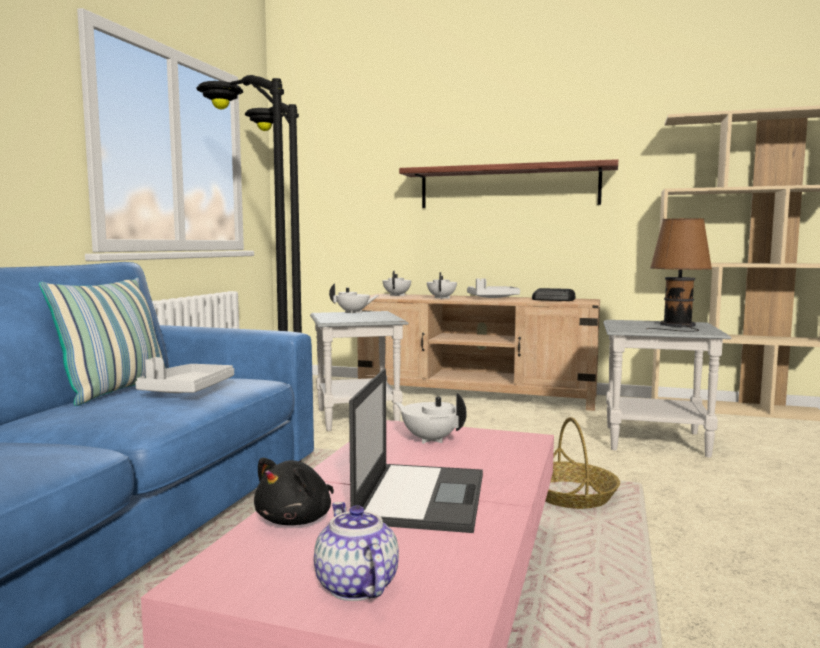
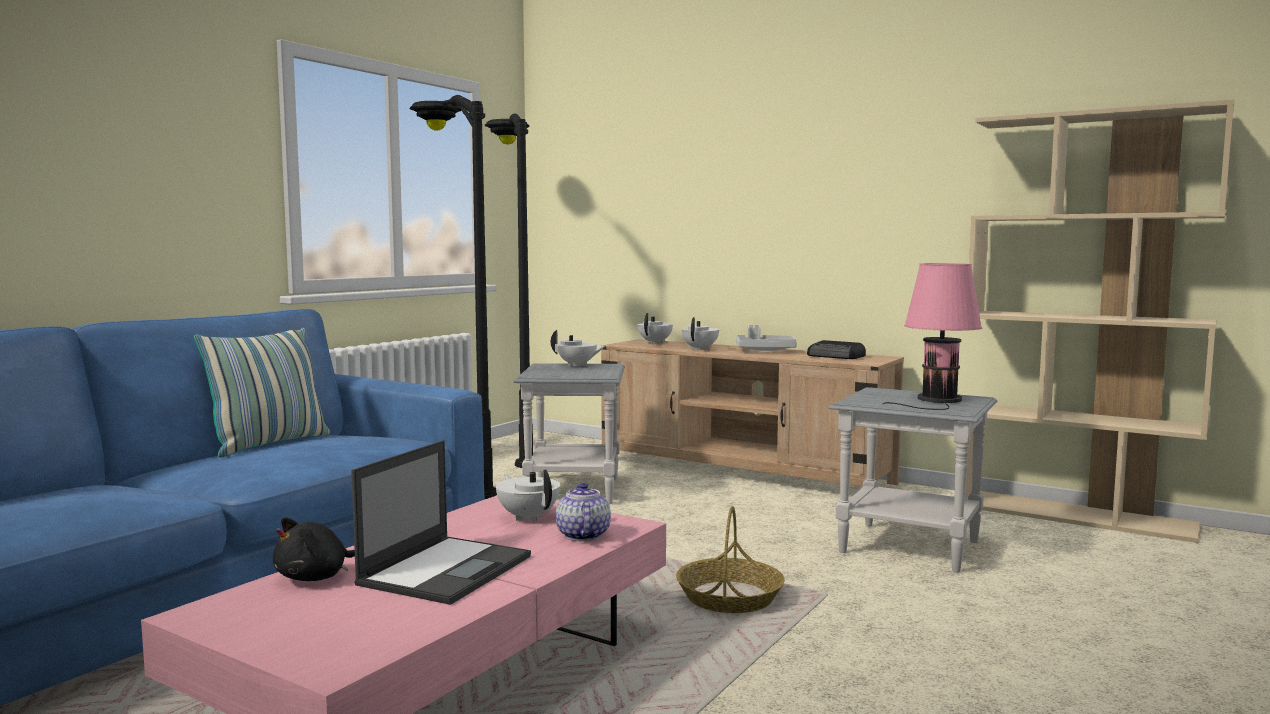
camera: 15 degrees right, 0 degrees up
(187, 390) = (320, 448): grey tray -> none
(355, 585) = (301, 631): teapot -> teapot (582, 535)
(508, 187) = (793, 208): shelf -> none
(677, 325) = (937, 400): brown table lamp -> pink table lamp

